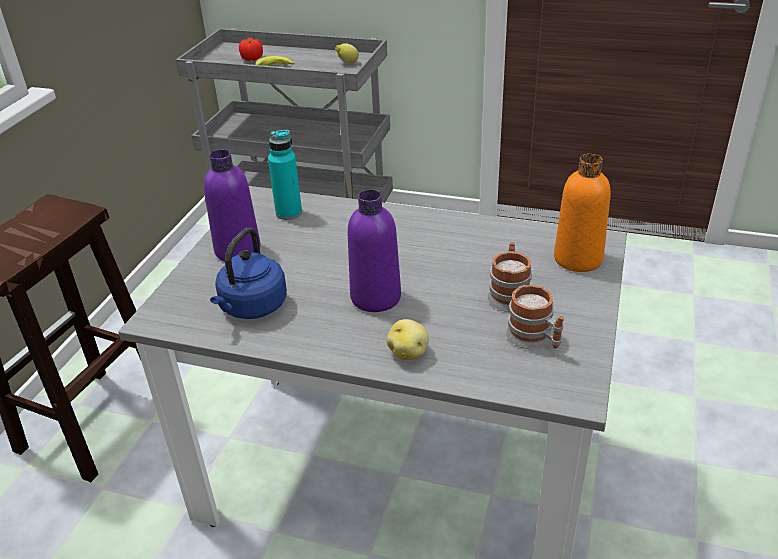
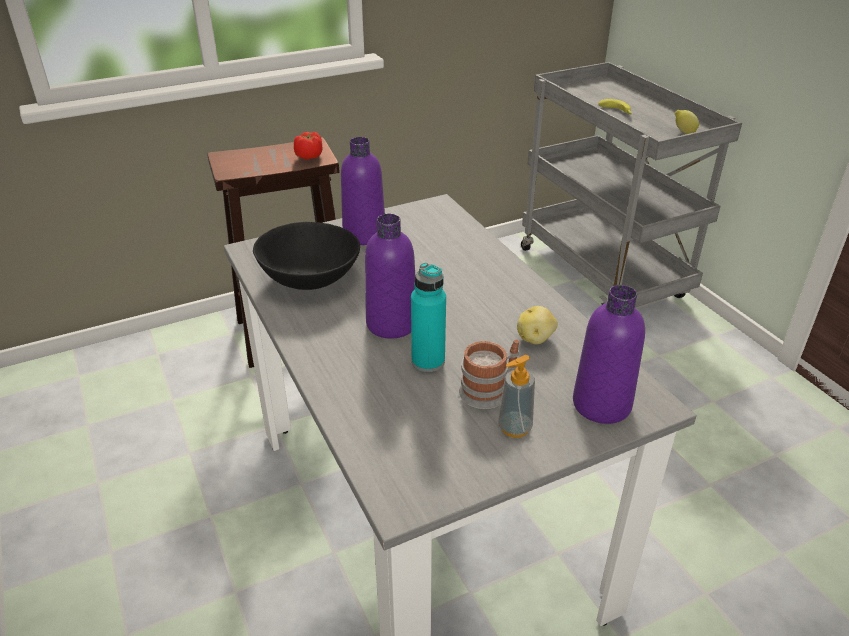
camera: 45 degrees right, 0 degrees up
(252, 58) = (608, 97): tomato -> tomato (309, 156)
(252, 308) = (309, 278): blue kettle -> black bowl
(289, 213) = (439, 228): turquoise bottle -> turquoise bottle (428, 361)
(408, 352) = (345, 377): potato -> potato (535, 338)
(535, 339) = (446, 437): mug -> none
(559, 305) = (514, 427): none -> soap dispenser
(578, 259) = (601, 404): orange bottle -> purple bottle

